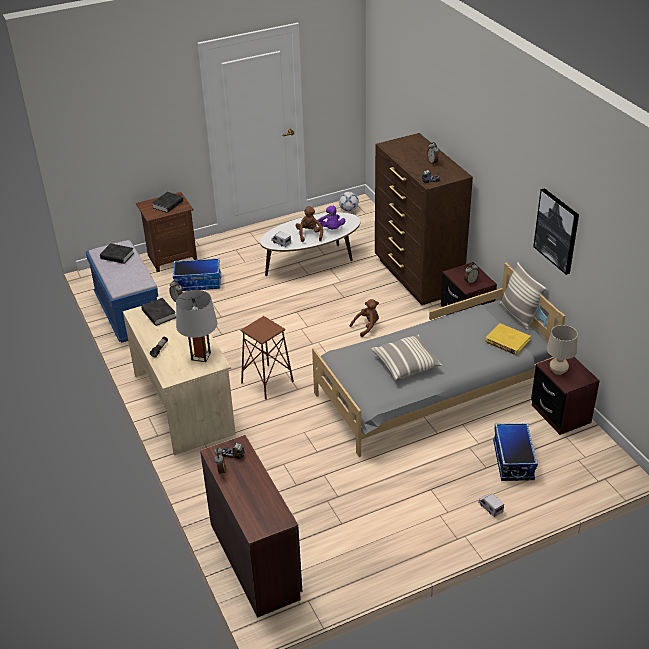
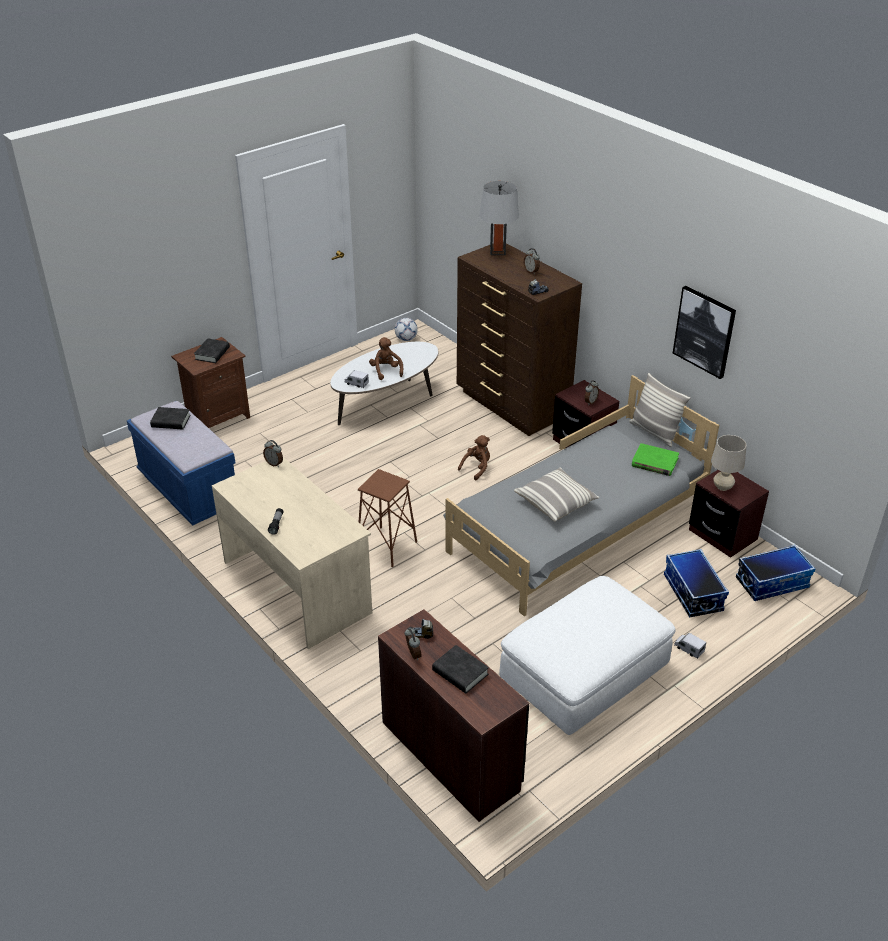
camera: 15 degrees left, 0 degrees up
(159, 314) = (258, 483): black book -> black book (460, 672)
(198, 282) = (261, 442): storage box -> storage box (772, 582)
(201, 356) = (330, 525): grey table lamp -> grey table lamp (497, 251)
(331, 229) = (408, 361): purple plush toy -> none
(391, 512) = (584, 673): none -> white ottoman
(507, 341) = (654, 462): yellow book -> green book

